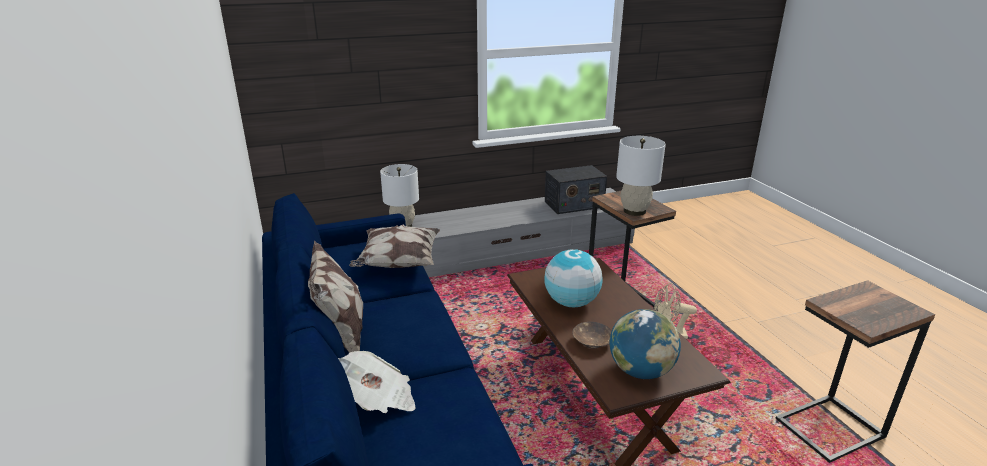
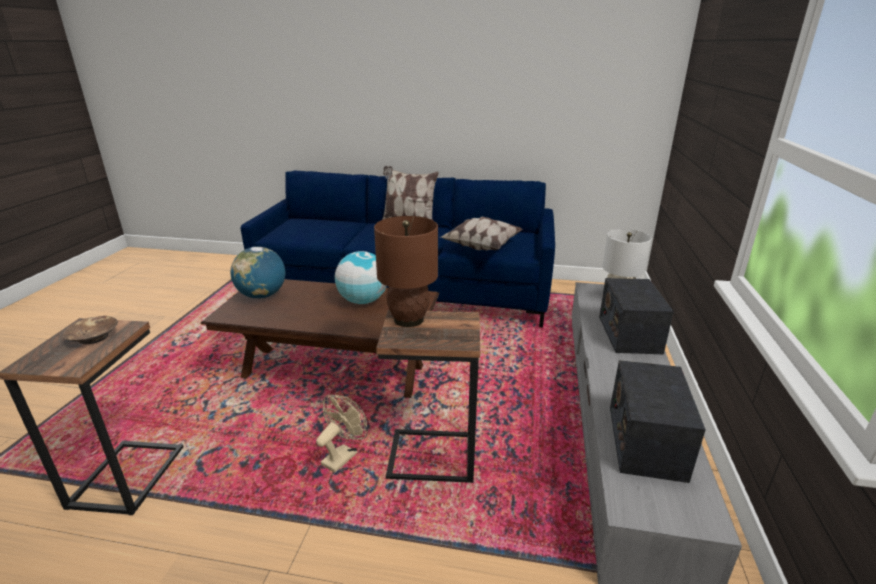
camera: 120 degrees right, 0 degrees up
(378, 400) = (346, 223): newspaper -> none
(462, 217) = (629, 334): none -> radio
(591, 341) = (312, 291): brown bowl -> brown bowl (94, 337)
(634, 211) = (408, 319): white table lamp -> brown table lamp

